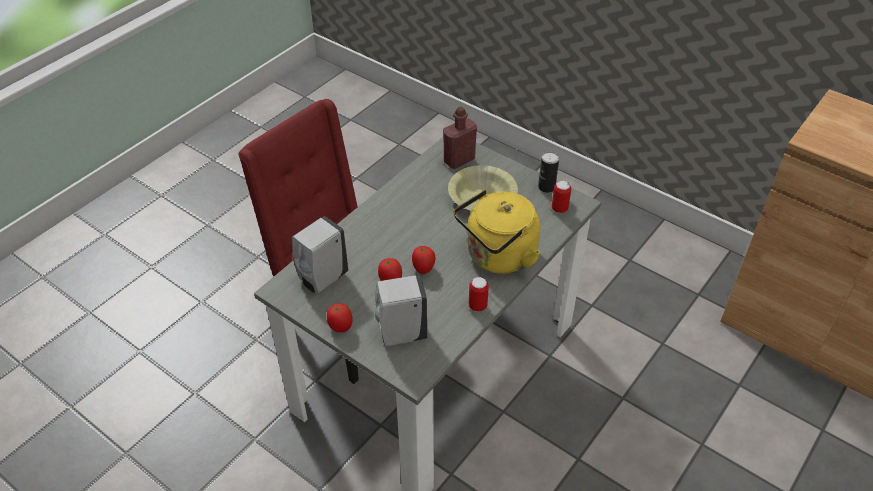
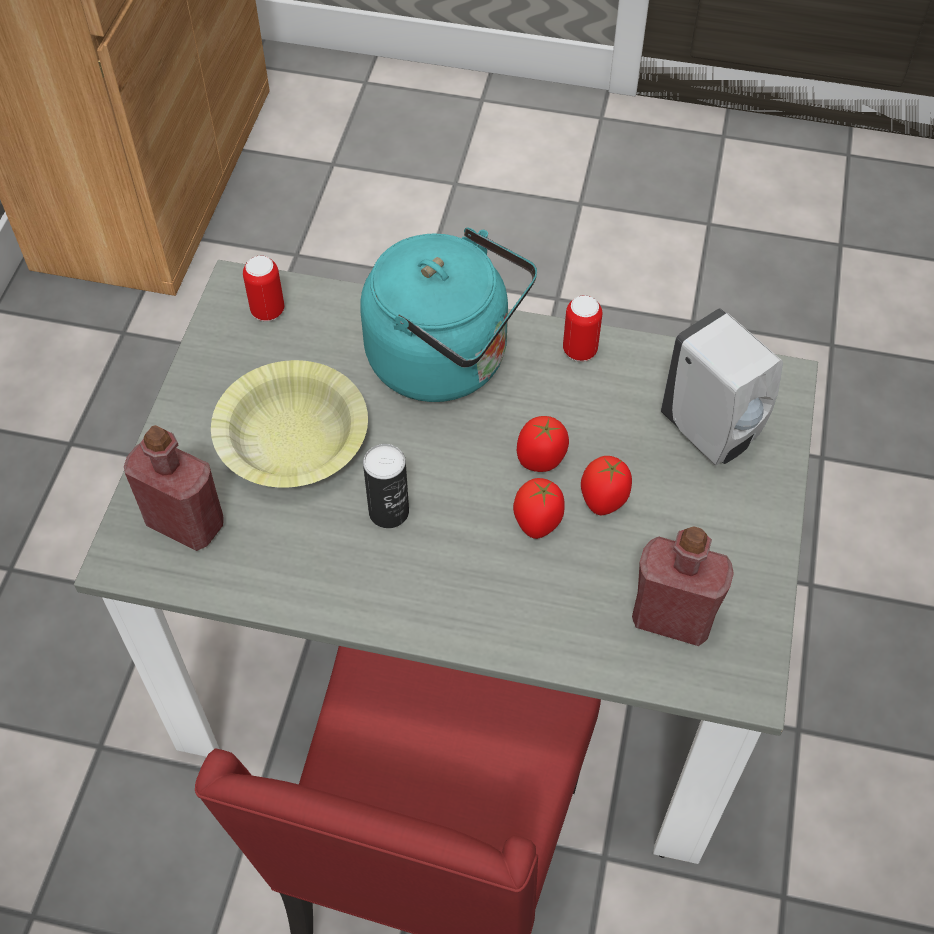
camera: 115 degrees left, 10 degrees up
(322, 279) = (672, 618): white soap dispenser -> red bottle
(340, 327) = (758, 530): tomato -> tomato (537, 523)
(498, 257) = (446, 360): yellow kettle -> turquoise kettle
(546, 187) = (212, 347): can -> can (389, 512)

